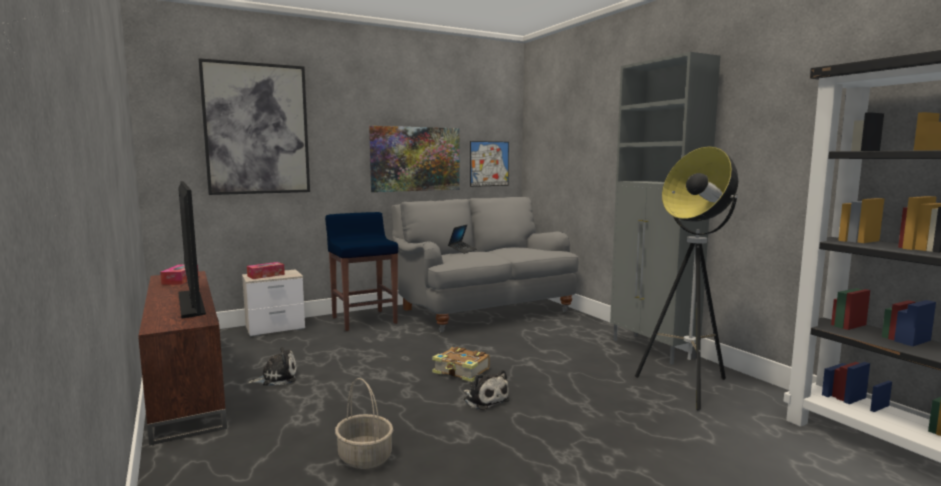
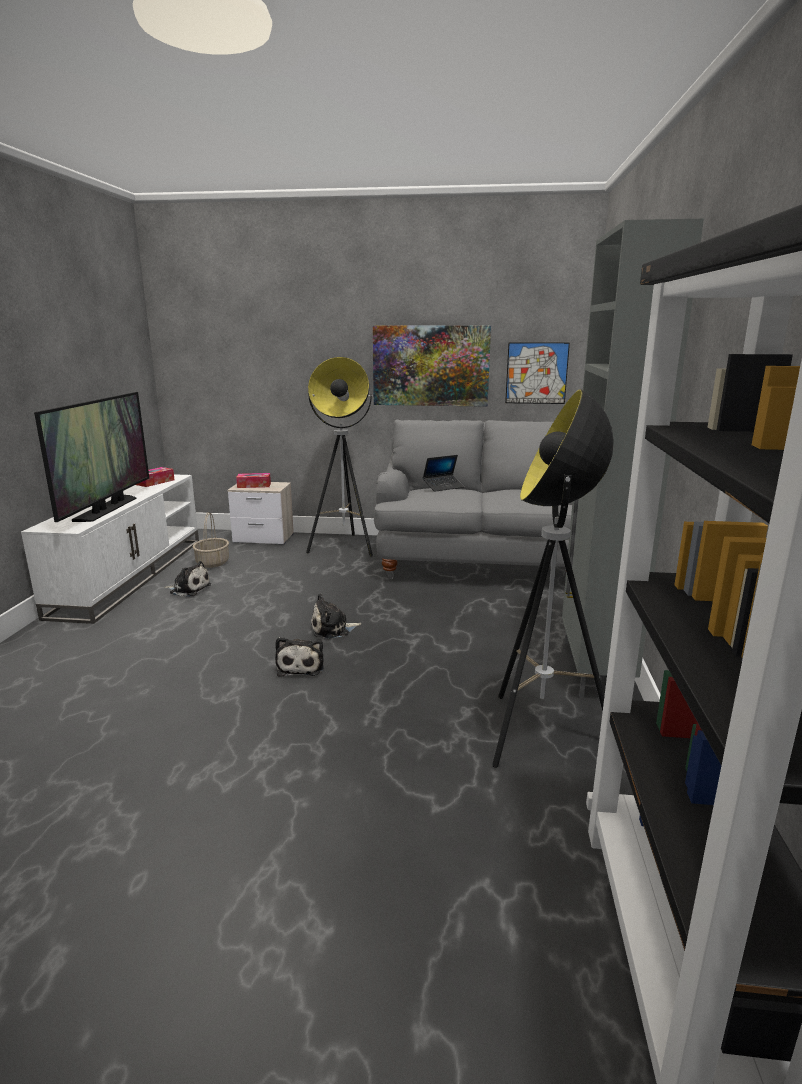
camera: 35 degrees right, 10 degrees up
(185, 383) = (130, 575): brown tv stand -> white tv stand
(257, 129) = (253, 332): picture -> none
(364, 320) = (345, 547): blue stool -> floor lamp
(364, 457) = (127, 683): basket -> basket (212, 562)
(461, 372) = (332, 629): book -> plush toy

